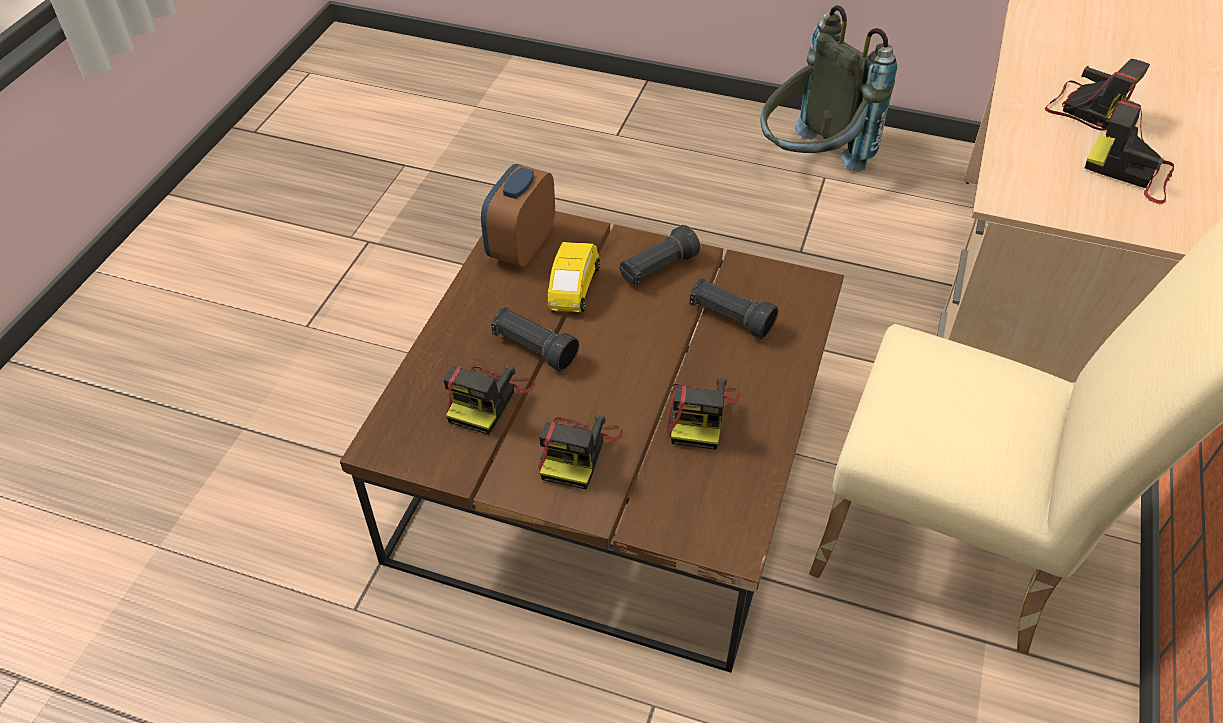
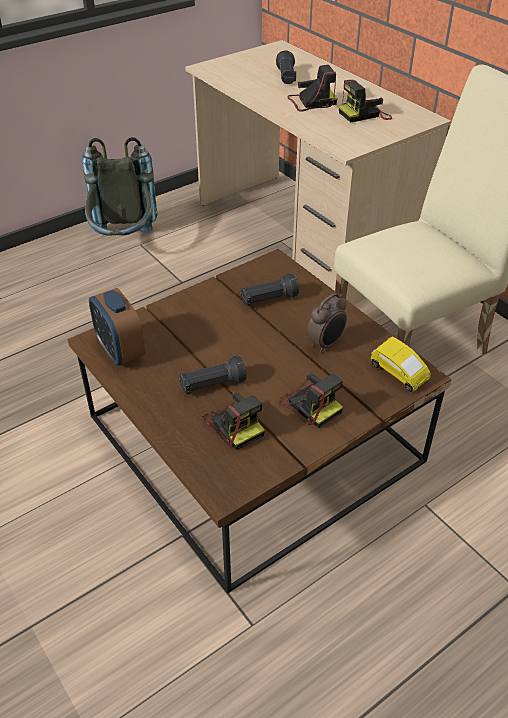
camera: 55 degrees left, 5 degrees down
(572, 289) = (181, 346): yellow toy car -> yellow toy car (397, 374)
(657, 269) = (202, 306): black flashlight -> black flashlight (286, 78)
(700, 414) = (326, 344): camera -> alarm clock

